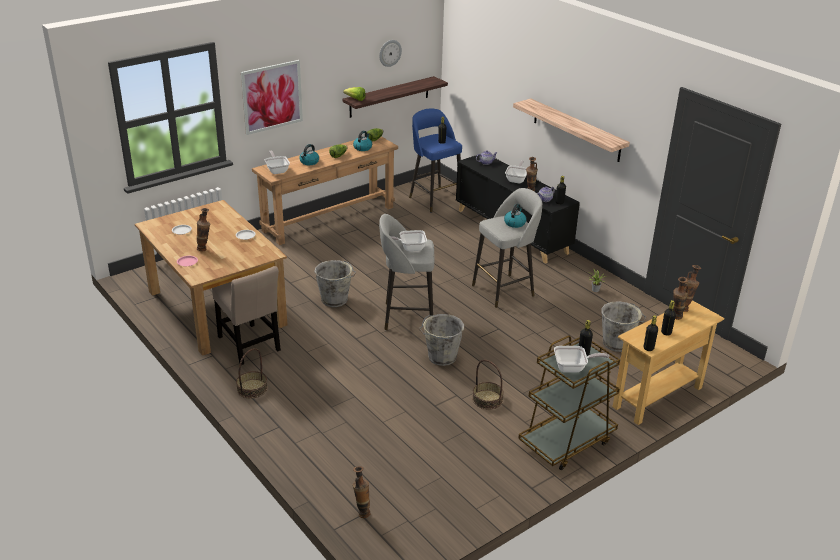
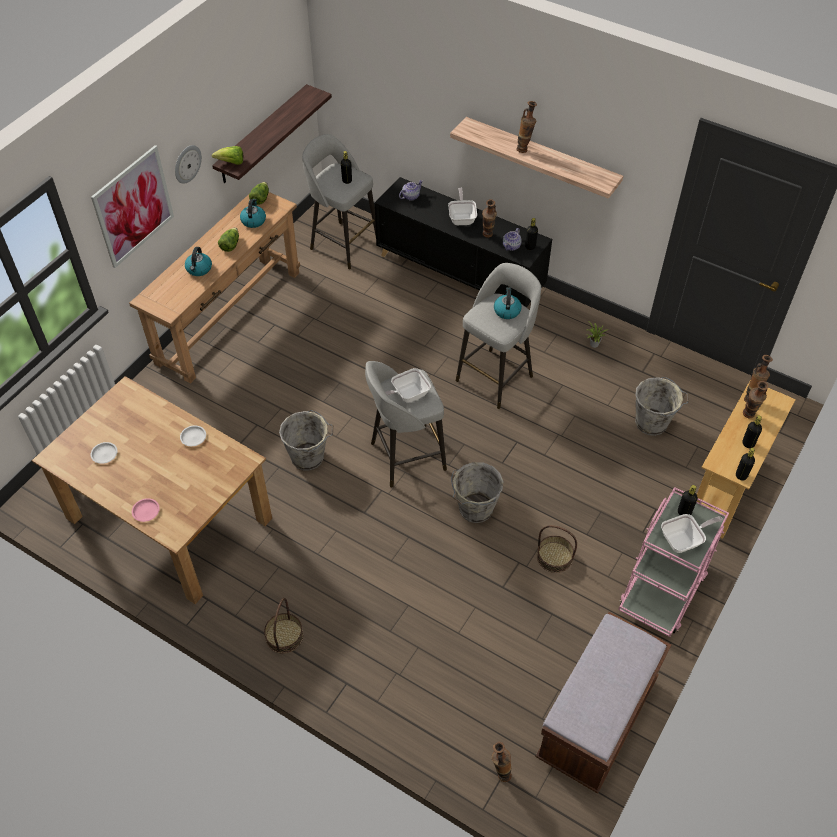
camera: 20 degrees left, 20 degrees up
(205, 249) = (155, 479): vase -> vase (524, 149)
(249, 346) = (244, 568): beige chair -> none
(277, 170) = (165, 297): frying pan -> none
(389, 53) = (255, 81): wall clock -> wall clock (187, 163)
(434, 199) = (343, 244): blue stool -> grey stool
(462, 503) = (597, 719): none -> brown bench
(566, 442) = (662, 590): brown cart -> pink cart

